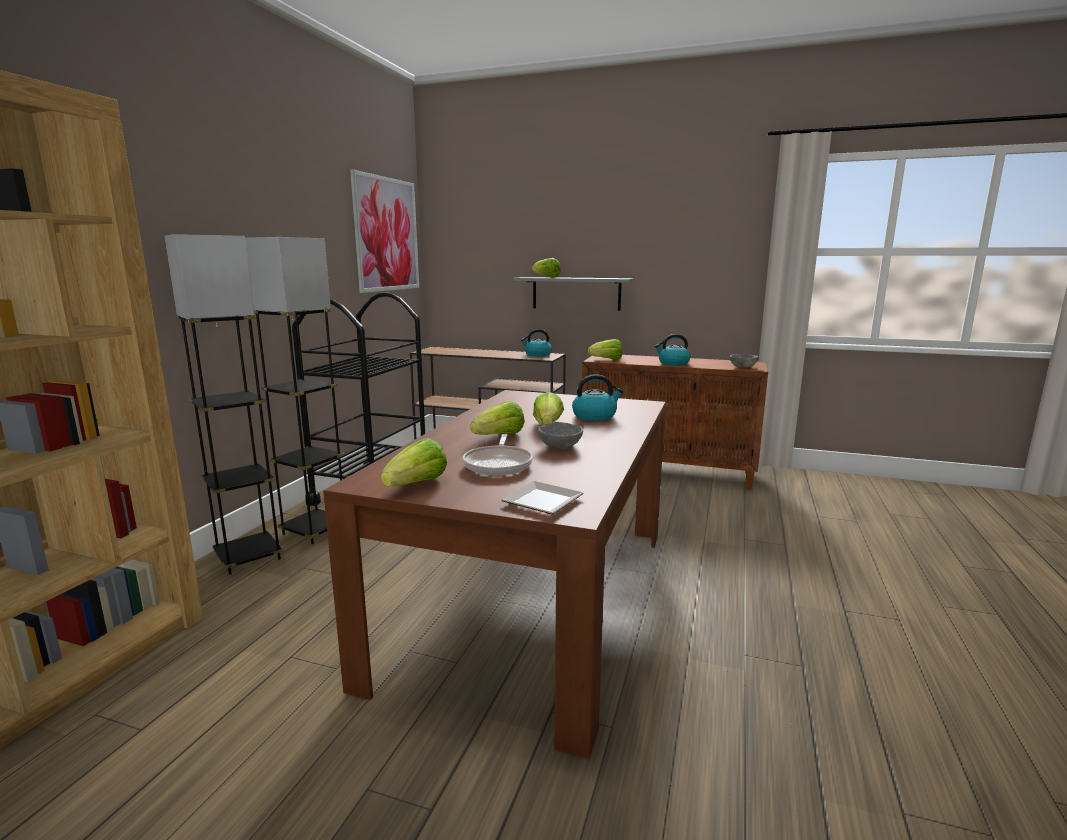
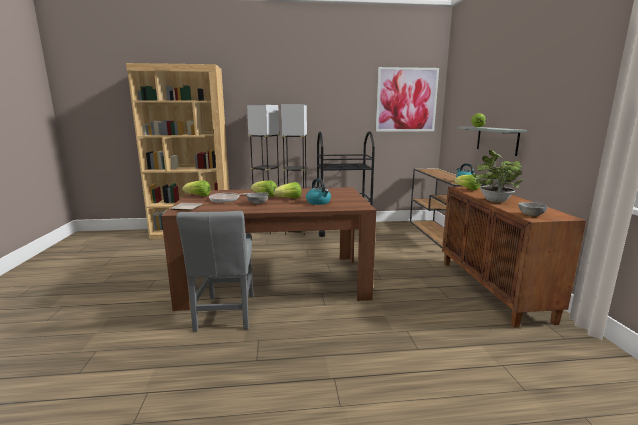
camera: 65 degrees right, 0 degrees up
(642, 678) = (225, 314): none -> grey chair
(673, 363) = (494, 200): kettle -> potted plant

